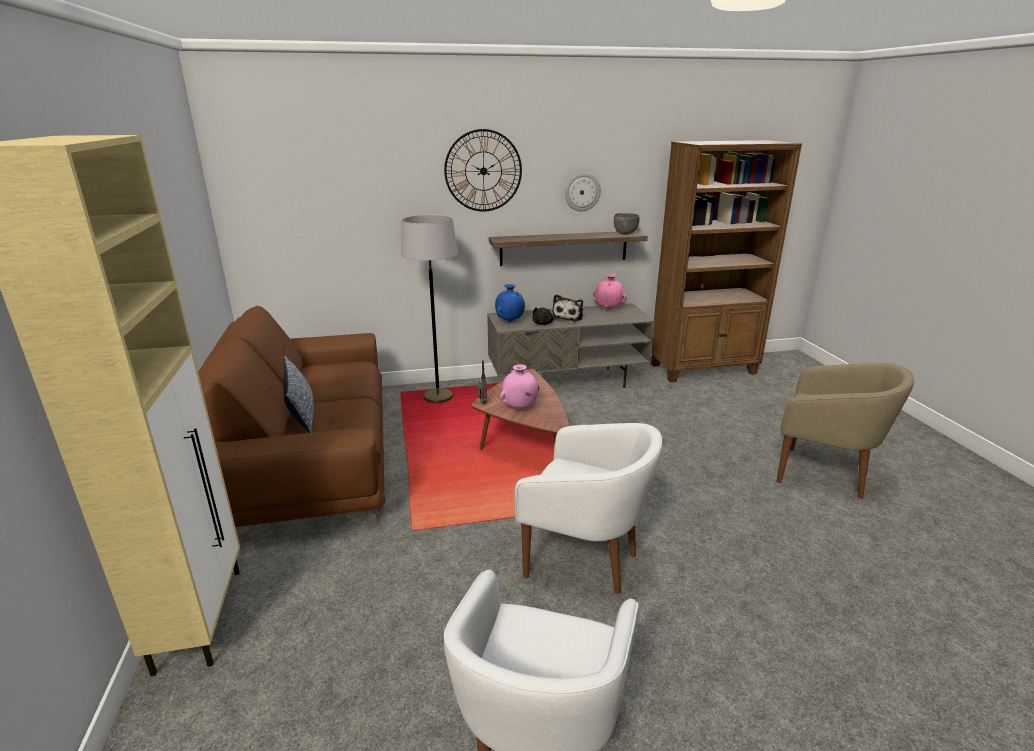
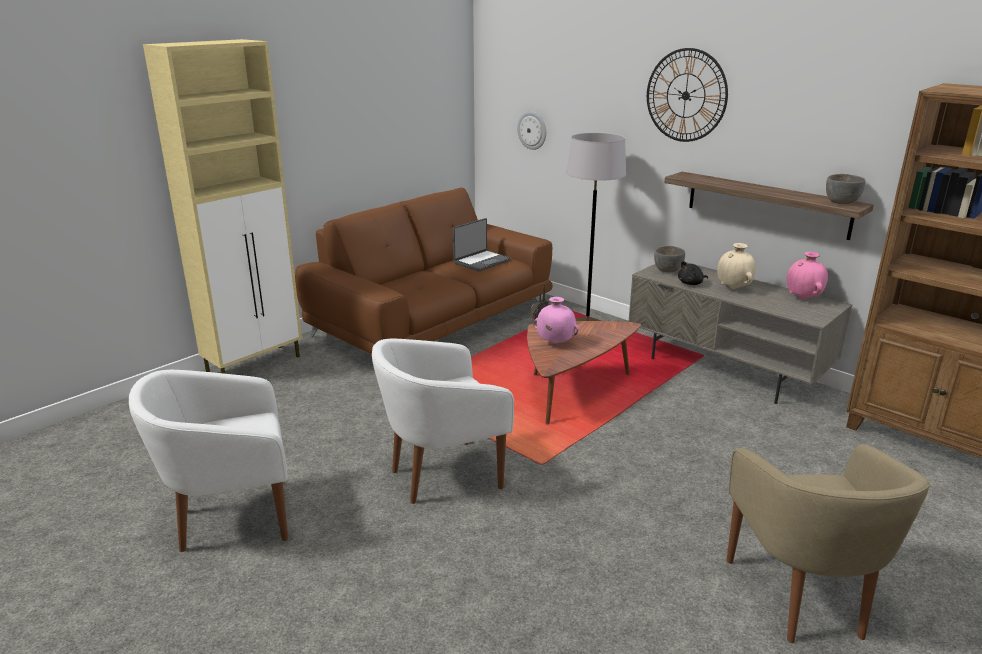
camera: 55 degrees right, 0 degrees up
(301, 413) = (414, 275): pillow -> none
(334, 374) = (481, 261): none -> laptop
(510, 321) = (668, 270): blue vase -> grey bowl
(568, 317) = (733, 288): plush toy -> beige vase
(582, 192) = (799, 137): wall clock -> wall clock (532, 130)
(585, 560) = (442, 475): white armchair -> white armchair turned 75 degrees clockwise

